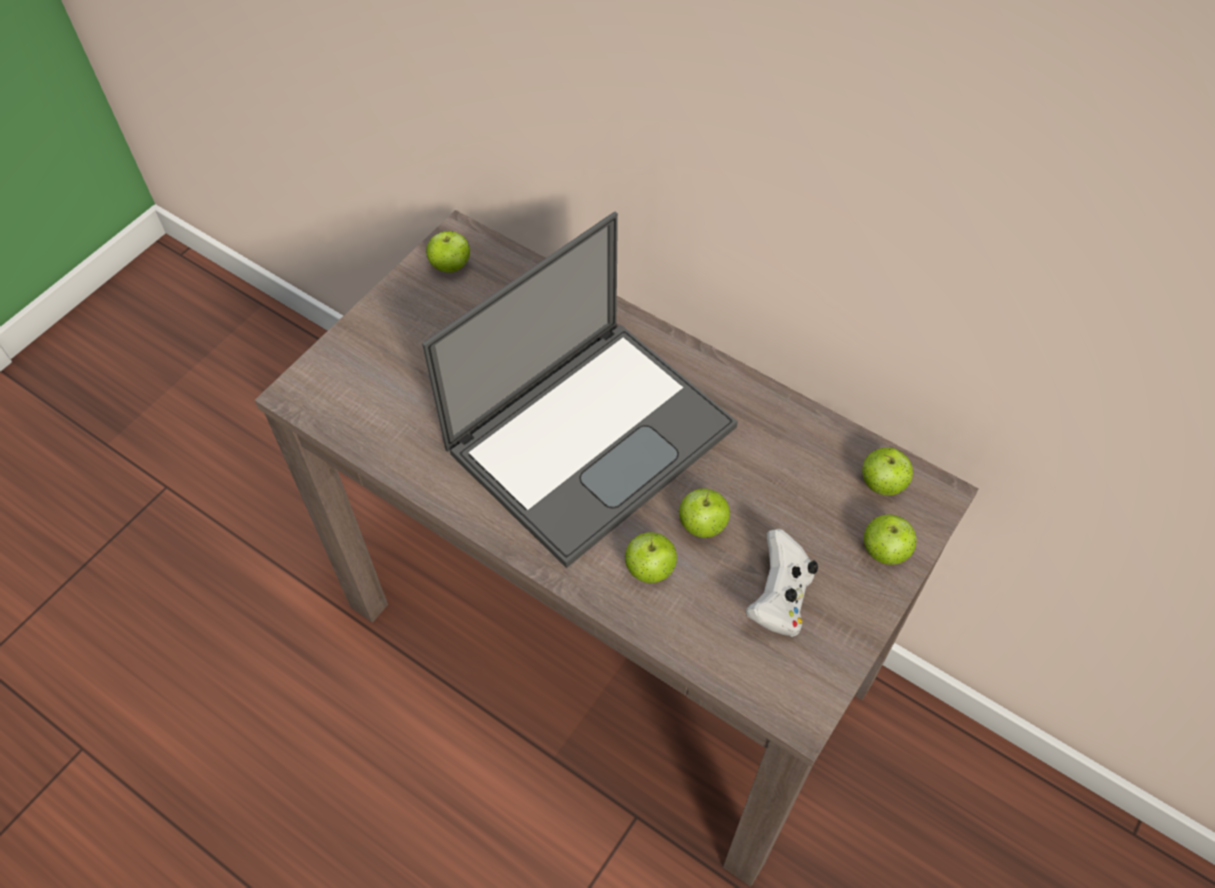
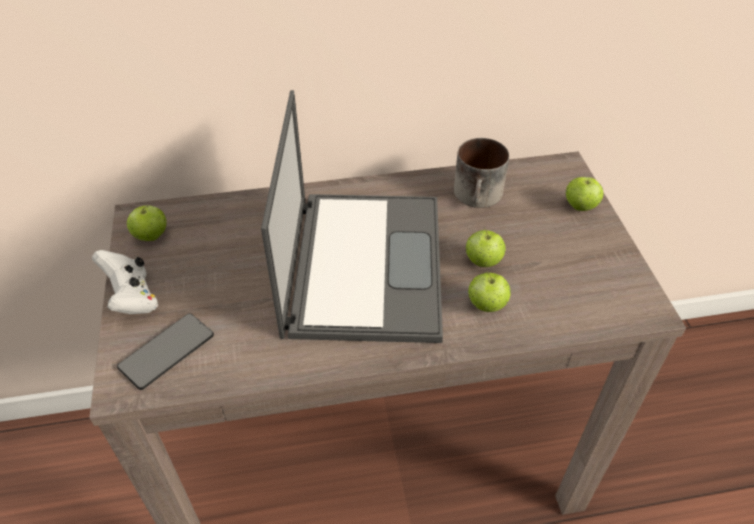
camera: 45 degrees left, 10 degrees down
(354, 389) = (167, 352): none -> phone
(779, 599) = (566, 266): white game controller -> white game controller (132, 298)
(790, 454) = (479, 196): none -> mug
(882, 484) = (538, 179): apple -> none

